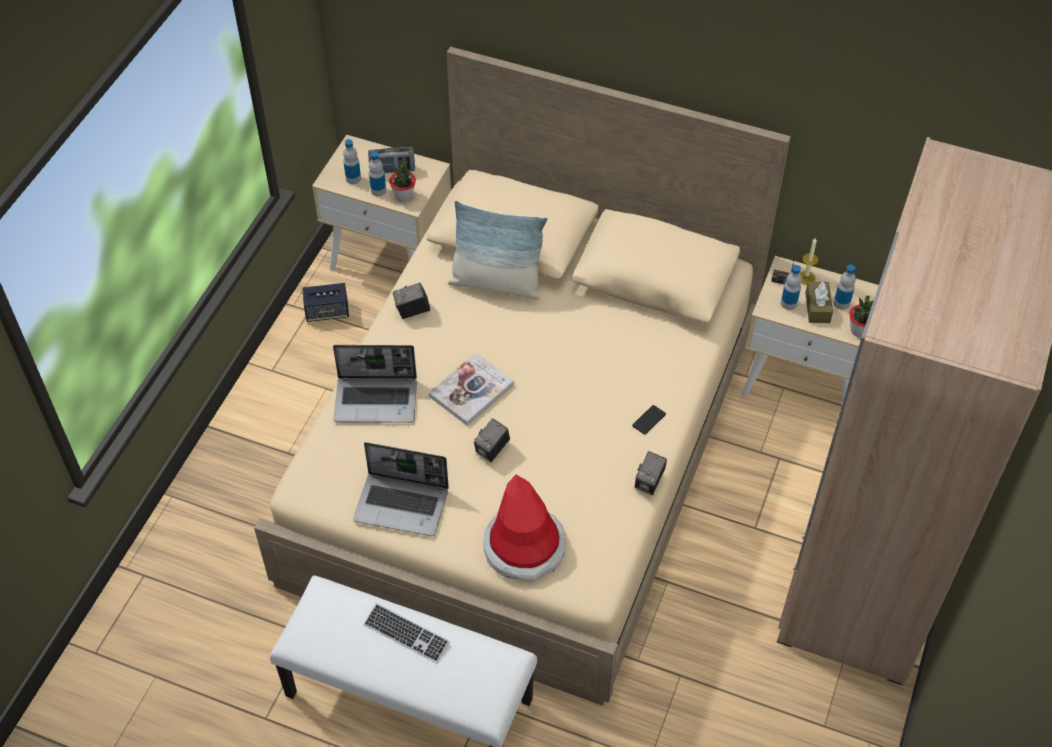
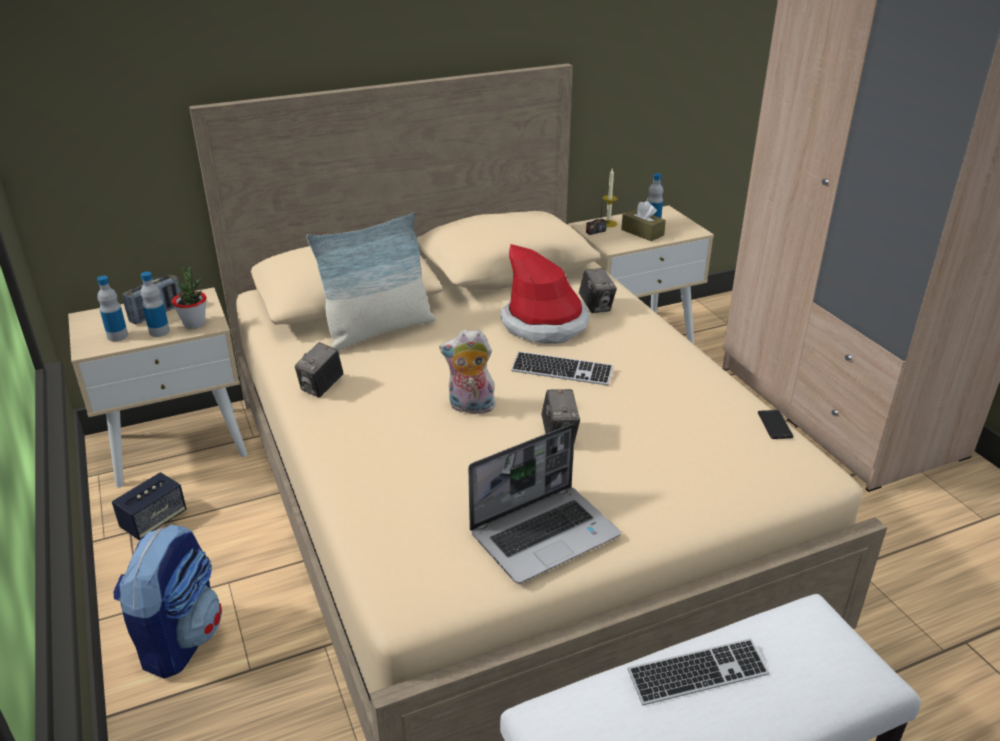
camera: 45 degrees left, 20 degrees down
(273, 407) = (180, 638): none -> backpack
(377, 400) = (383, 469): laptop -> none
(471, 390) = (470, 407): book -> plush toy
(524, 547) = (709, 484): hat -> hat (545, 324)
(559, 403) = (562, 371): none -> keyboard
(649, 420) = (648, 341): phone -> phone (774, 425)
(649, 482) = (719, 376): camera -> camera (596, 306)
(788, 303) = (621, 239): bottle -> none
(859, 330) = (687, 230): potted plant -> none

